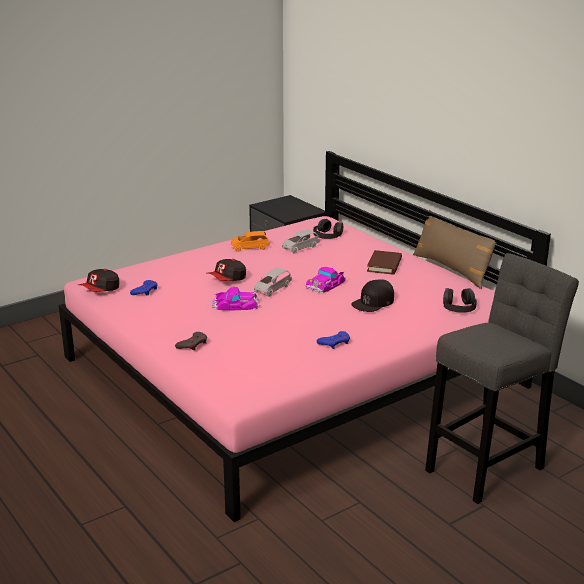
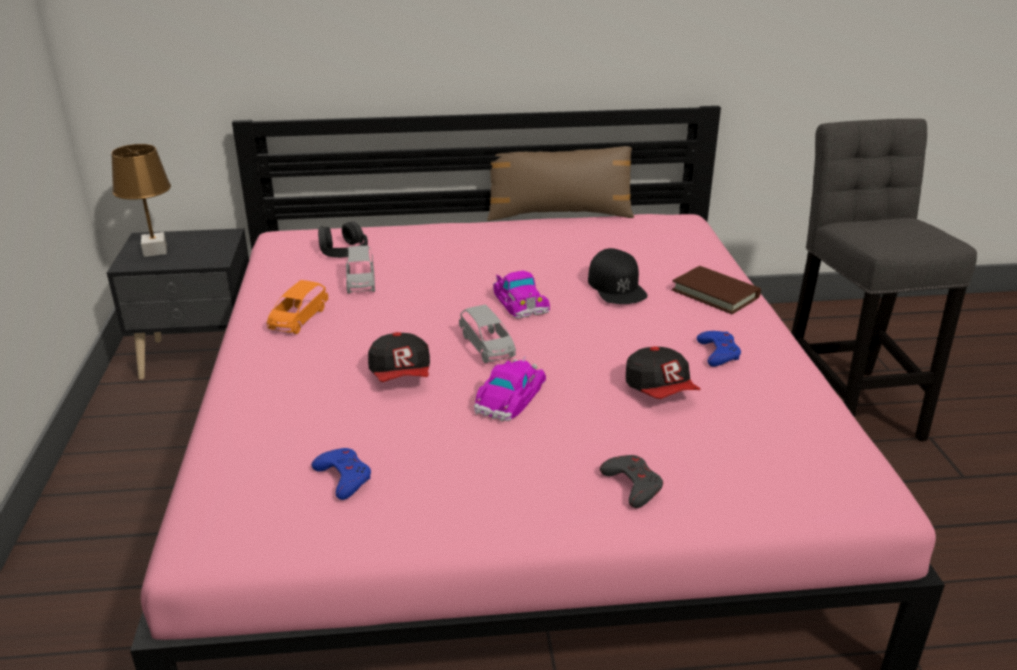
camera: 60 degrees left, 5 degrees up
(100, 290) = (270, 538): cap -> cap (660, 390)
(279, 205) = (155, 251): none -> brown table lamp
(384, 265) = (499, 246): brown book -> brown book (715, 294)
(458, 306) = (678, 242): black headphones -> none

